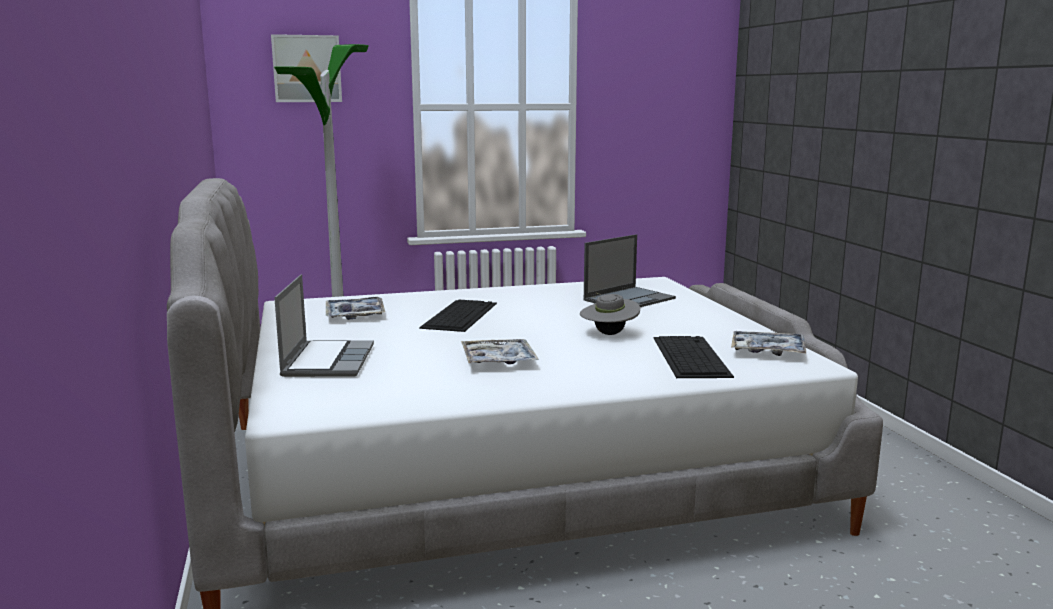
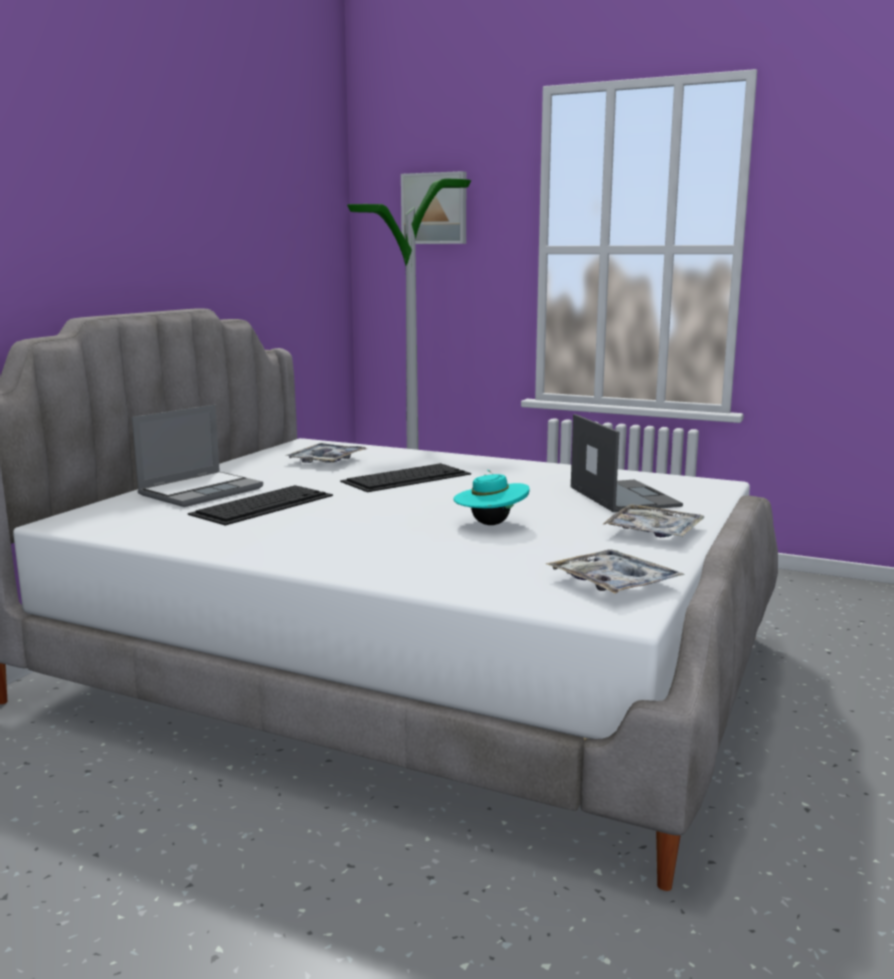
camera: 40 degrees right, 0 degrees up
(498, 360) = (318, 522): tray -> tray (653, 531)
(609, 334) = (490, 523): grey hat -> turquoise hat
(629, 299) = (622, 496): laptop -> laptop turned 105 degrees counterclockwise
(689, 356) = (504, 564): keyboard -> keyboard (263, 504)

